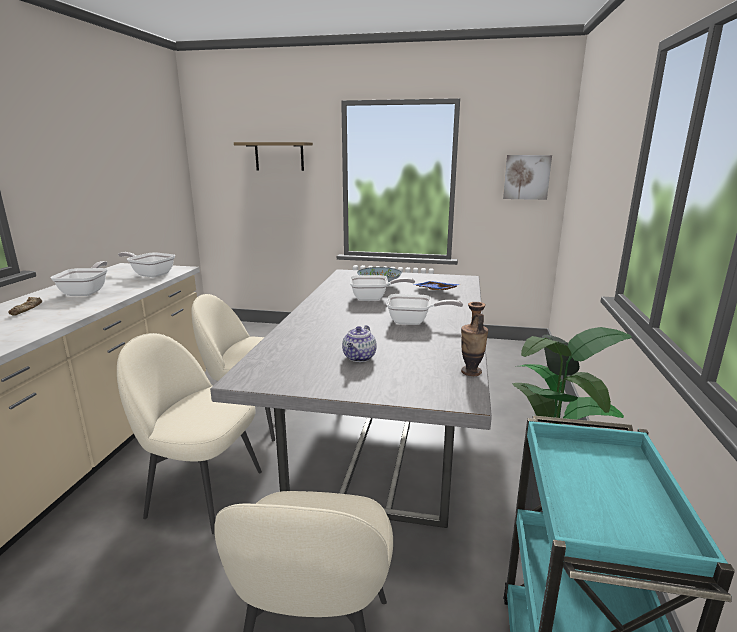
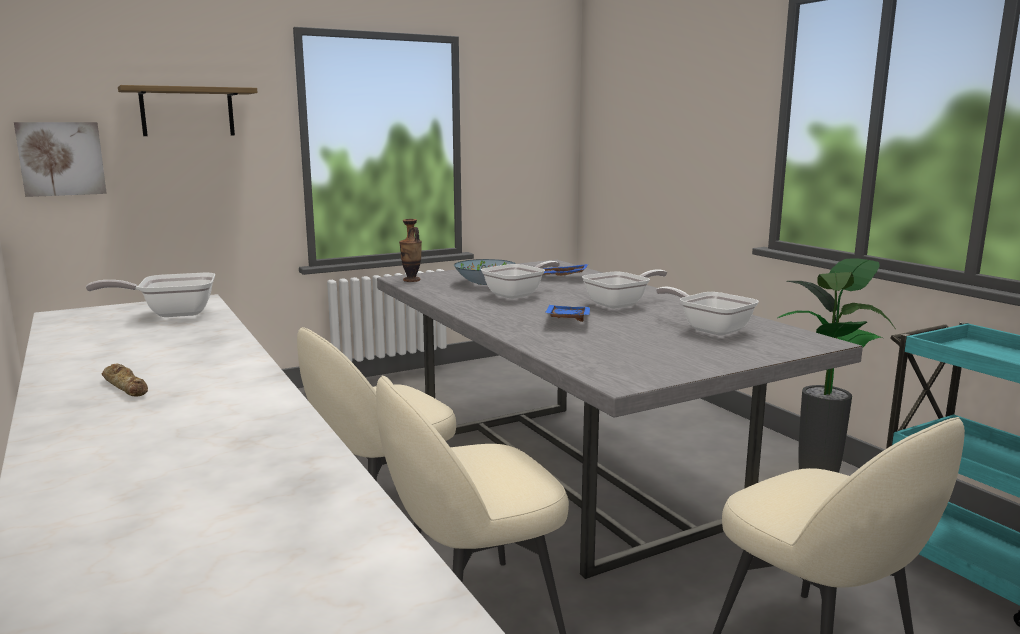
camera: 40 degrees left, 5 degrees down
(87, 291) = (146, 349): frying pan -> frying pan (710, 329)
(344, 325) = (566, 320): none -> blue tray
(359, 358) = (666, 339): teapot -> none
(471, 372) = (774, 325): vase -> vase (411, 280)
(526, 177) = (539, 138): picture -> picture (61, 158)

